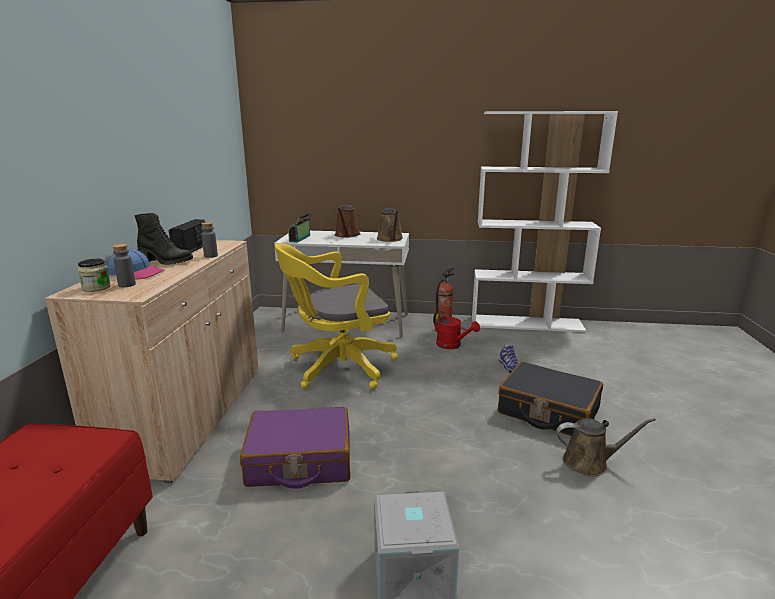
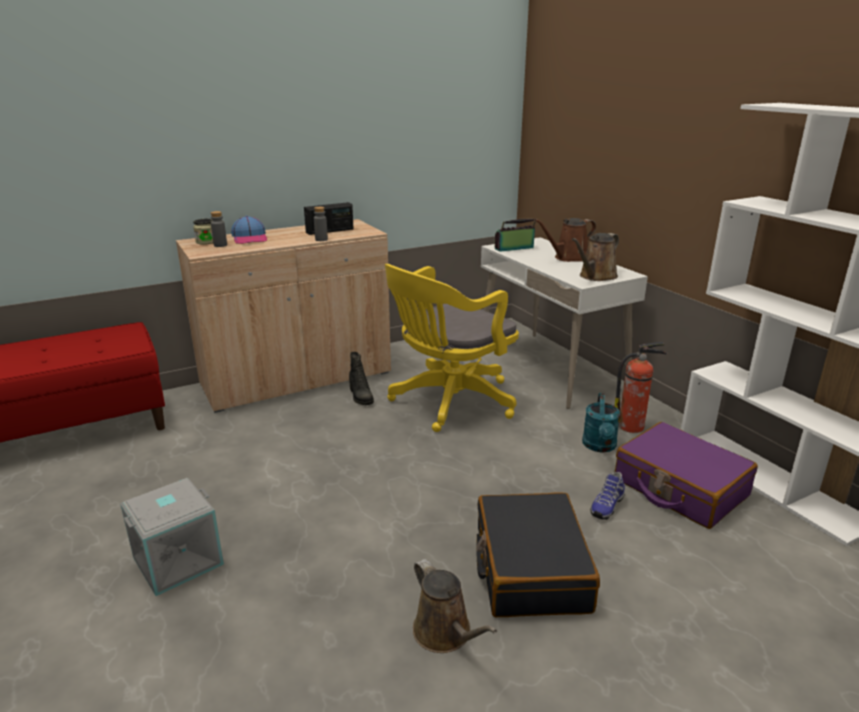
camera: 55 degrees right, 5 degrees up
(166, 262) = (287, 235): black boot -> black boot (360, 397)
(299, 460) = (283, 448): purple suitcase -> purple suitcase (679, 488)
(337, 368) = (448, 402): yellow office chair -> yellow office chair turned 75 degrees counterclockwise
(452, 345) = (600, 447): red watering can -> turquoise watering can

